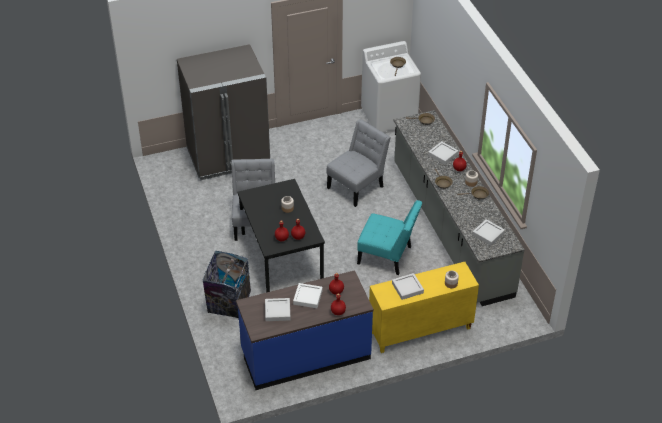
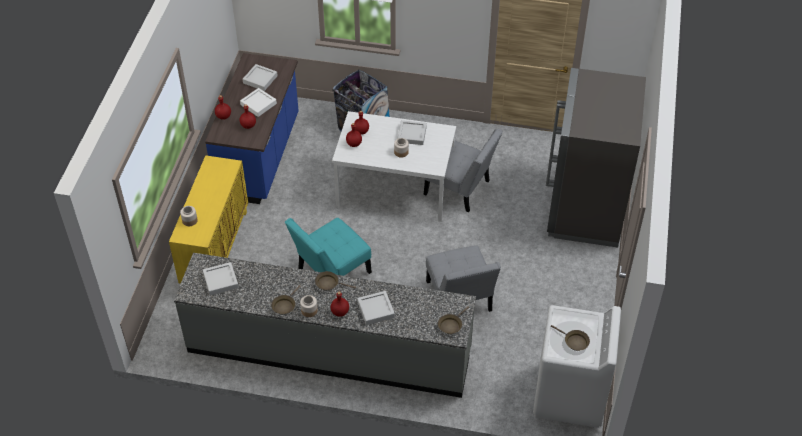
camera: 120 degrees right, 5 degrees up
(281, 257) = (396, 189): black dining table -> white dining table
(407, 288) = (214, 185): grey tray -> grey tray (412, 135)

